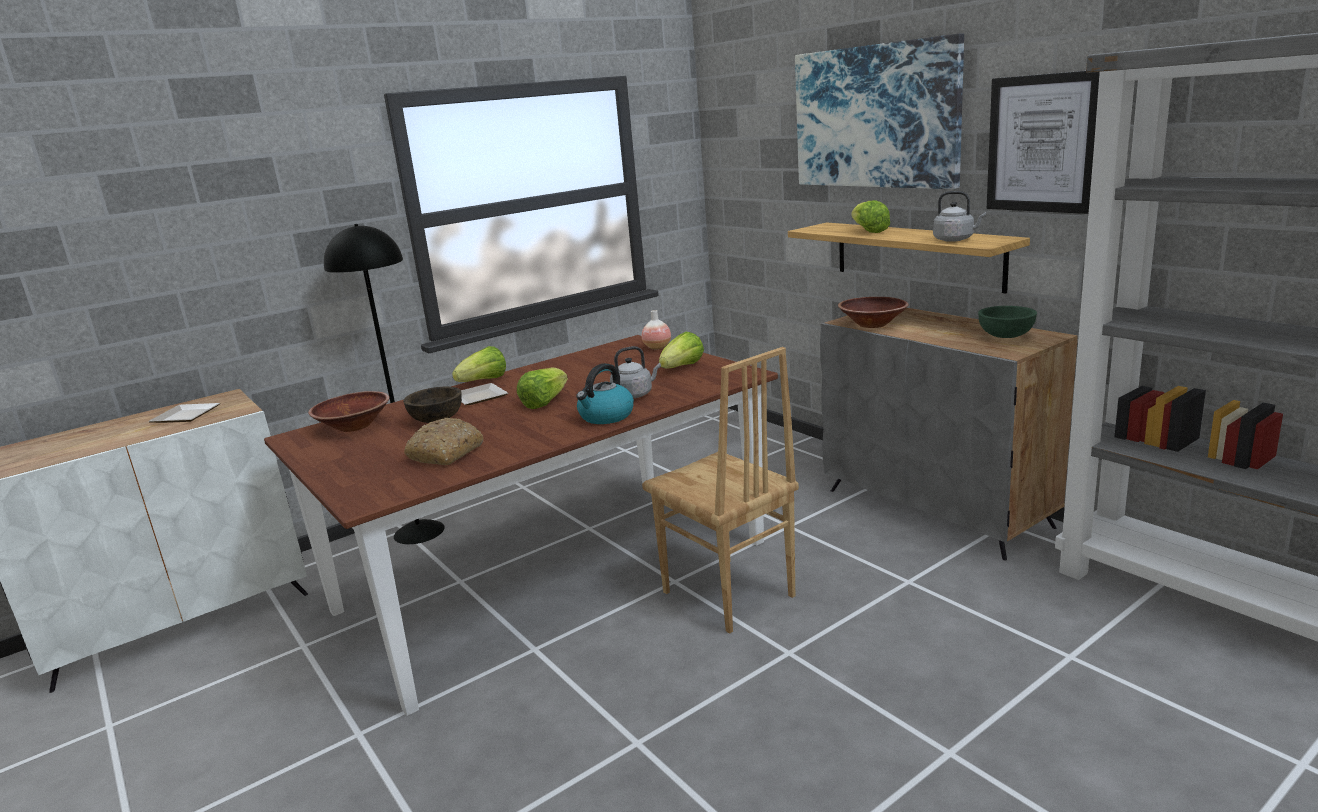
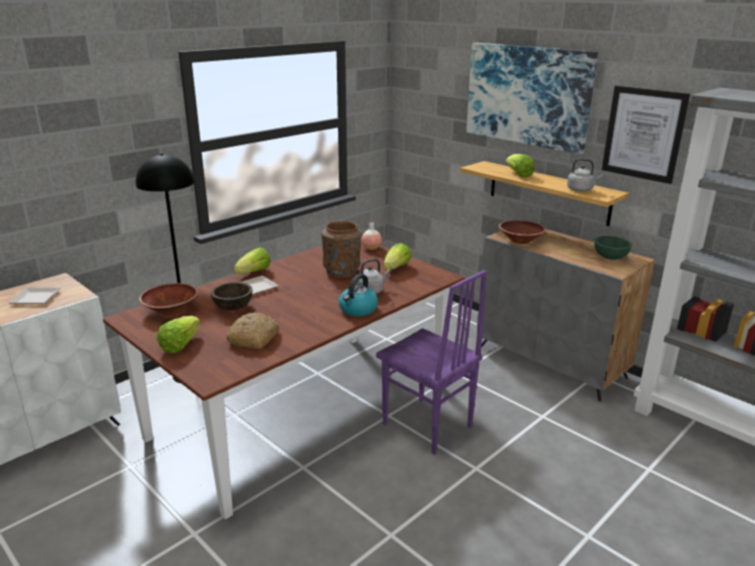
camera: 10 degrees left, 5 degrees up
(544, 402) = (308, 295): lettuce -> lettuce (180, 345)
(604, 375) = (342, 272): none -> brown vase
(727, 595) = (426, 426): brown chair -> purple chair

